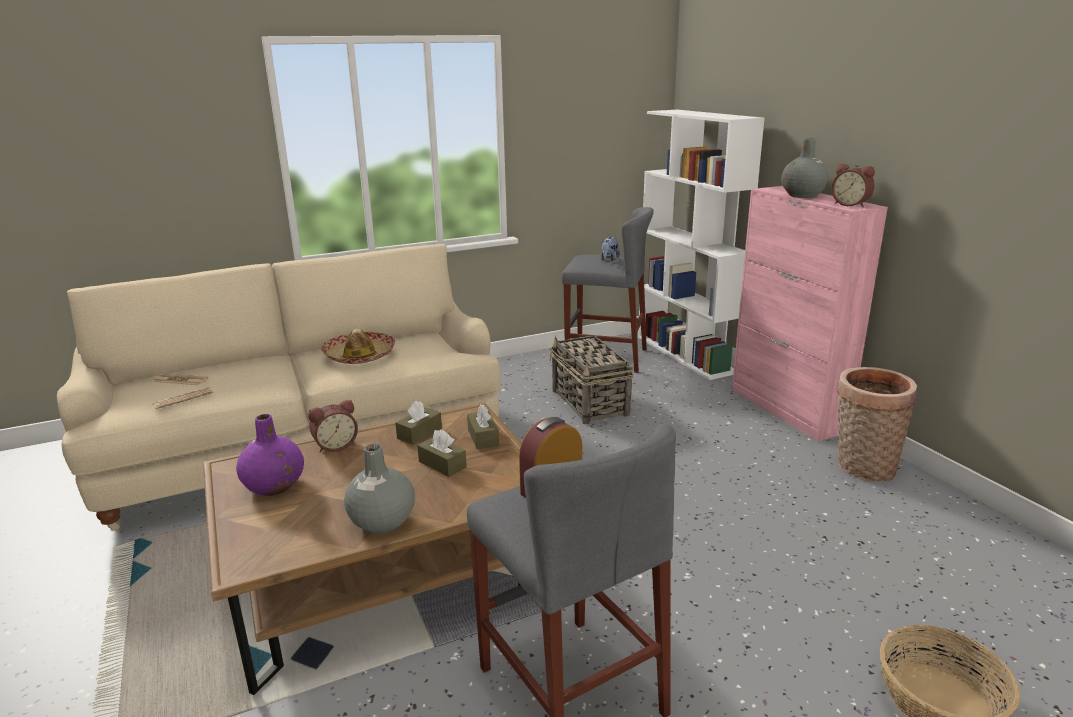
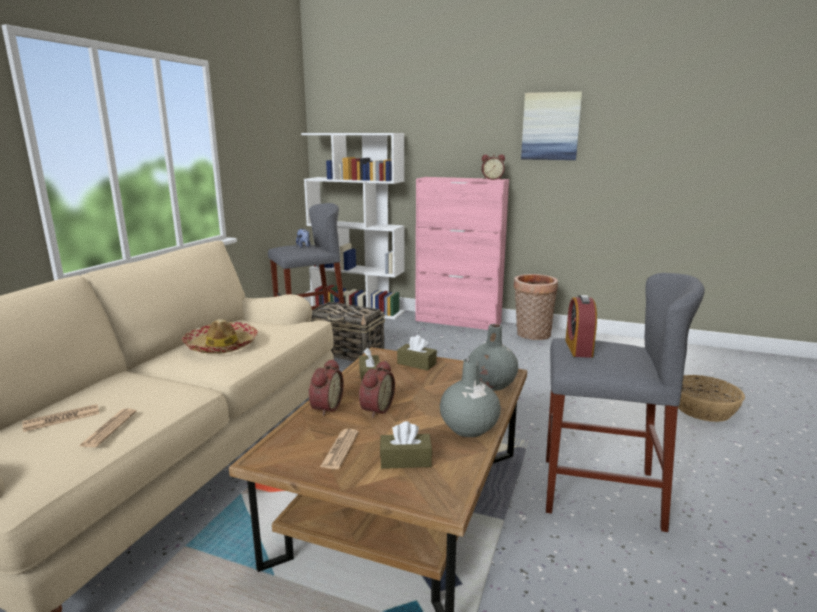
camera: 45 degrees left, 5 degrees down
(275, 486) = (340, 449): purple vase -> newspaper
(361, 465) = (375, 409): none -> alarm clock
(442, 464) = (427, 386): brown tissue box -> brown tissue box (405, 460)
(802, 195) = (454, 178): grey vase -> grey vase (491, 384)
(964, 124) = (551, 126): none -> picture

